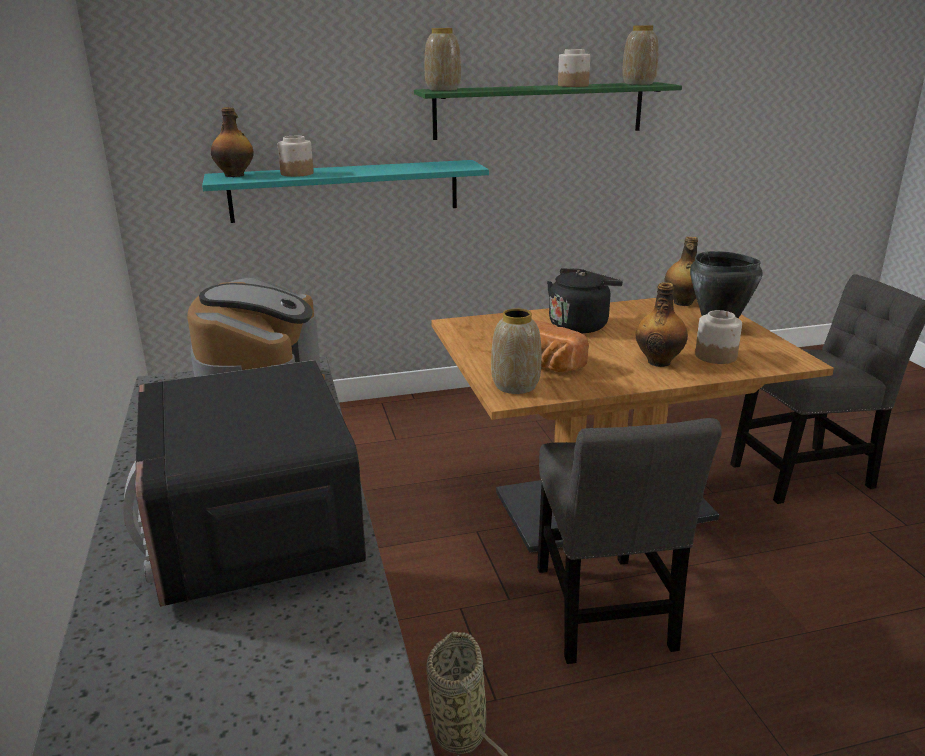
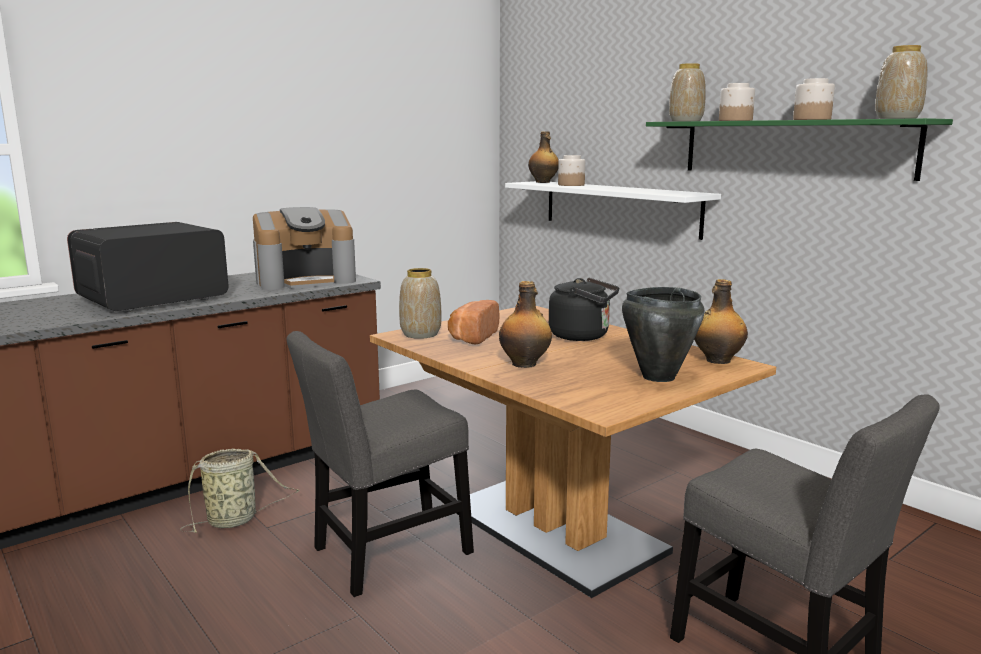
camera: 65 degrees right, 10 degrees down
(345, 191) = (619, 208): turquoise shelf -> white shelf
(716, 356) = (569, 380): jar -> jar (736, 120)

